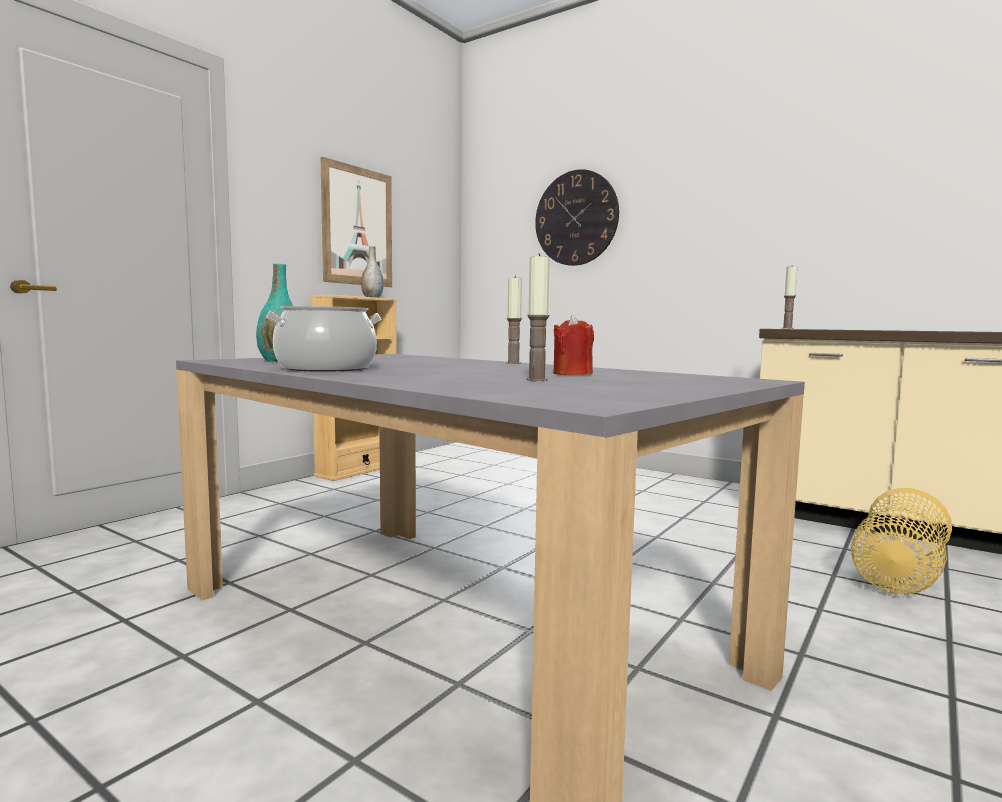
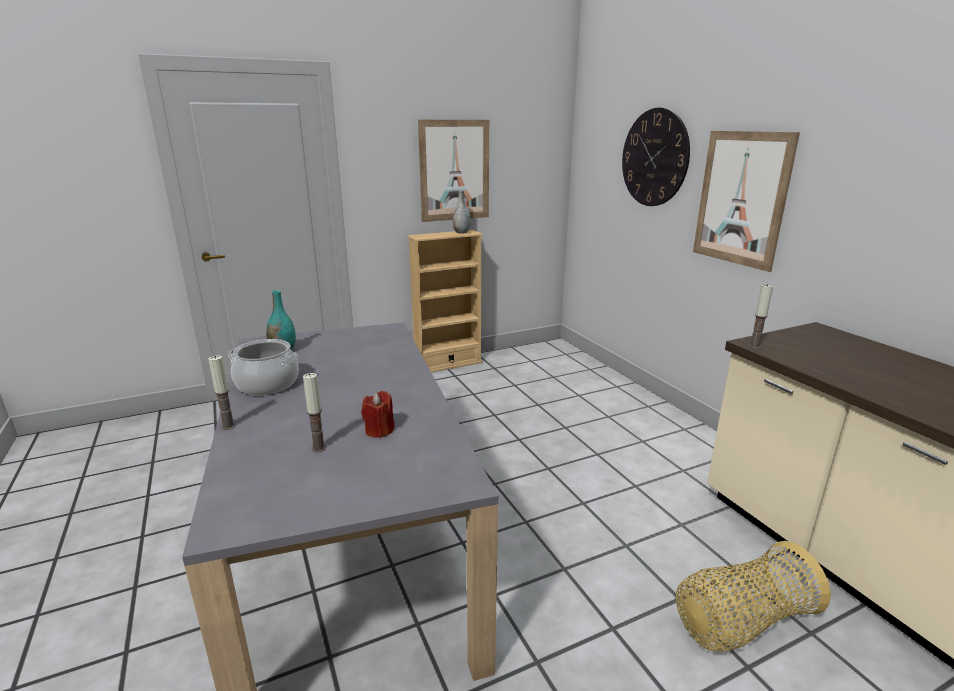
camera: 30 degrees right, 15 degrees up
(513, 363) = (414, 379): candle -> candle (228, 426)
(683, 238) = (741, 199): none -> picture

